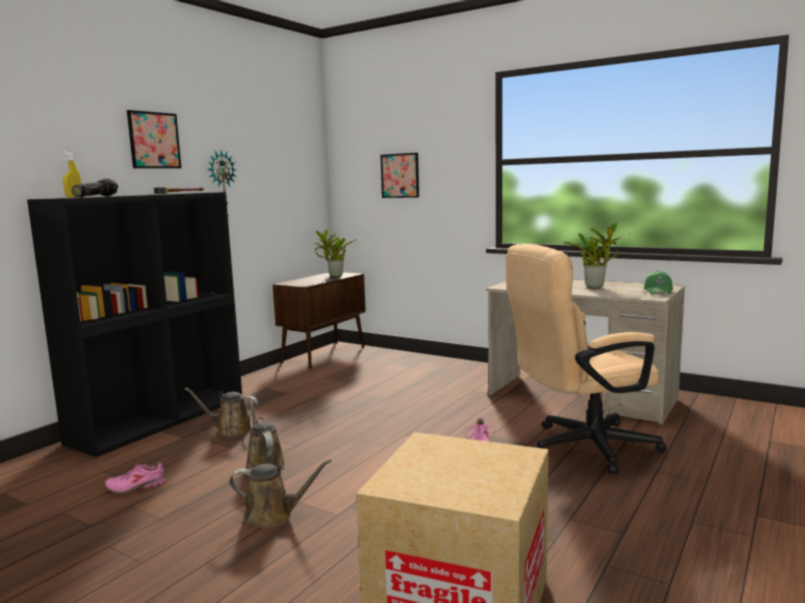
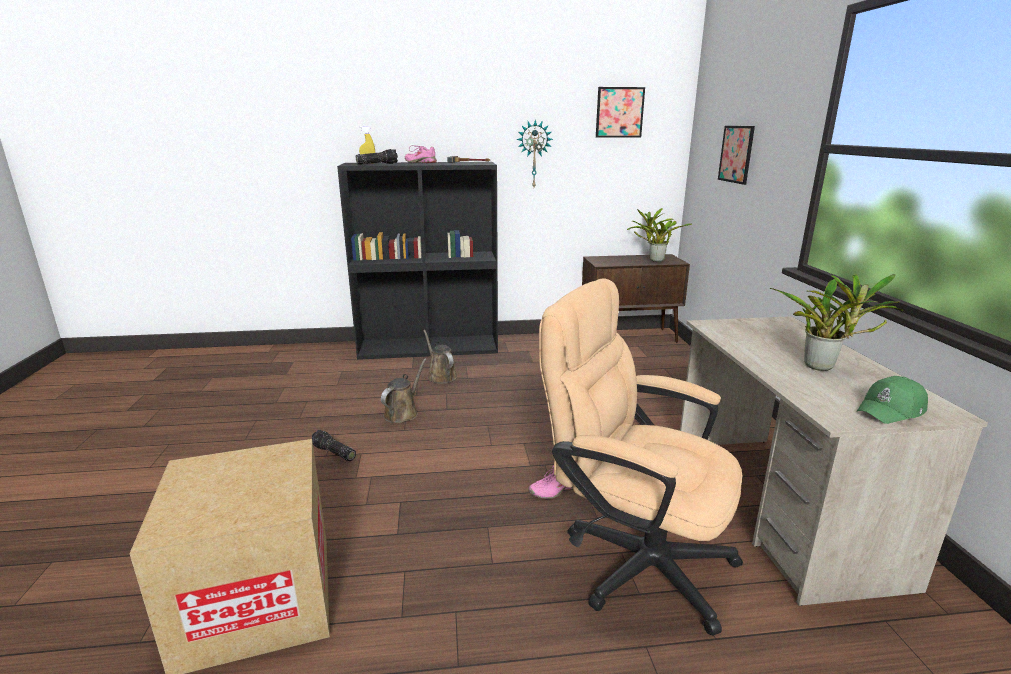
camera: 50 degrees right, 10 degrees up
(136, 487) = (331, 390): pink shoe -> pink shoe (420, 162)
(154, 140) = (463, 112): picture -> picture (619, 112)
(273, 515) = (333, 453): brown watering can -> flashlight

